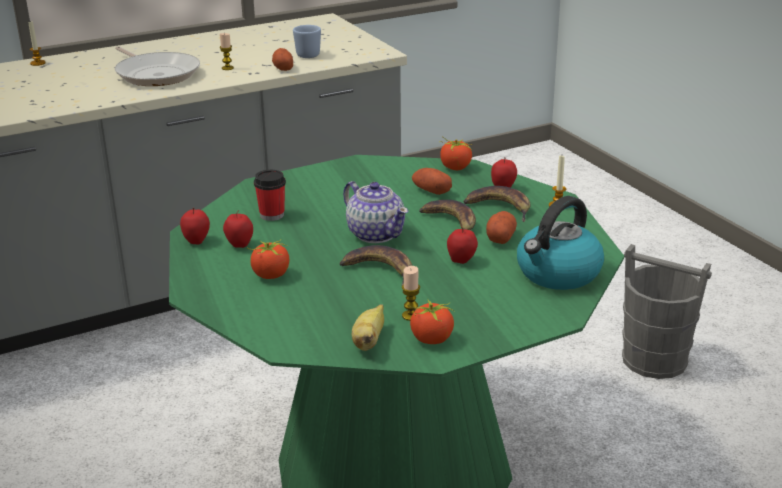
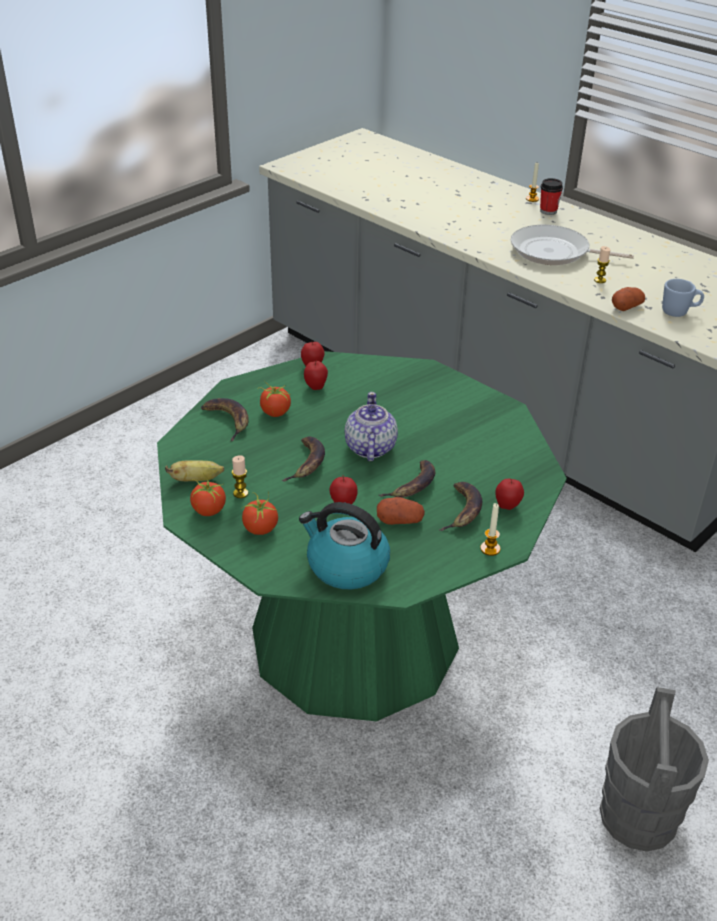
camera: 70 degrees right, 10 degrees up
(156, 74) = (554, 252): frying pan -> frying pan turned 75 degrees clockwise
(263, 307) = (227, 420): none -> banana
(272, 215) = (374, 389): cup -> cup (548, 211)
(376, 234) = (369, 448): teapot -> teapot turned 150 degrees clockwise
(431, 191) = (473, 463): potato -> none
(455, 168) = (535, 468): tomato -> tomato (260, 529)

